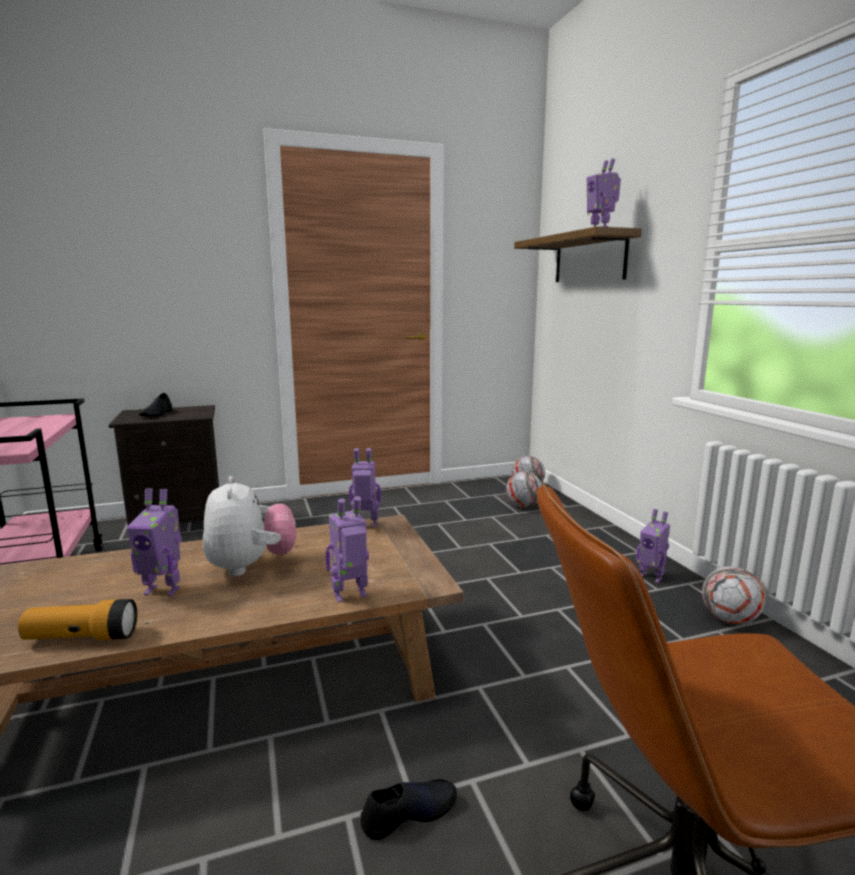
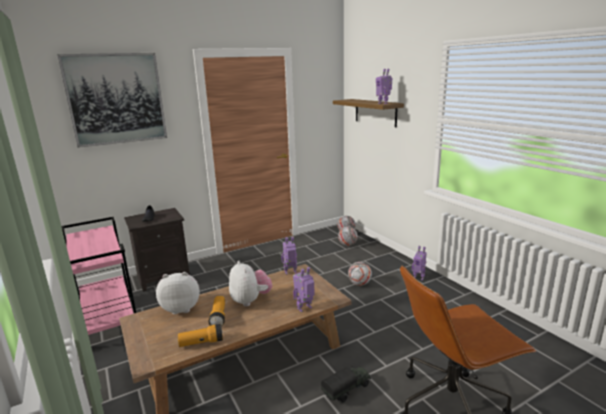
camera: 10 degrees left, 5 degrees up
(109, 564) = (181, 308): none -> plush toy
(121, 202) = (116, 99): none -> picture
(163, 589) = (218, 317): toy robot -> flashlight
(409, 813) = (347, 390): black shoe -> toy truck
(729, 619) = (455, 294): football -> football (359, 284)

